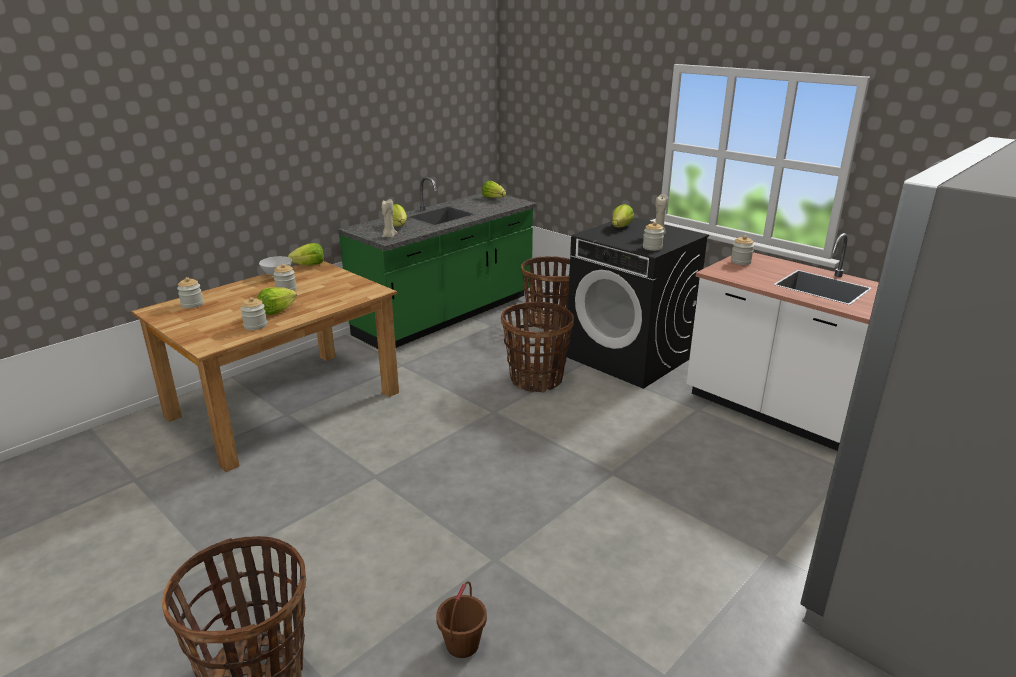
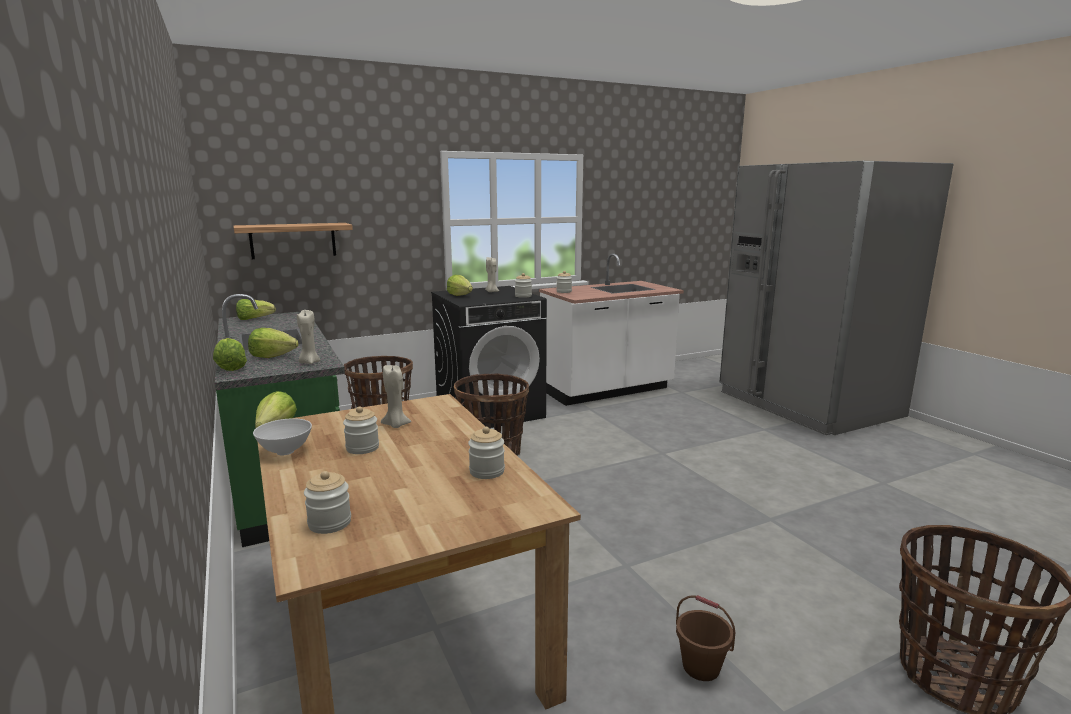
camera: 70 degrees left, 10 degrees down
(277, 311) = (444, 456): lettuce -> lettuce (231, 368)
(325, 289) = (396, 425): none -> beige candle
(462, 644) = (875, 549): brown bucket -> brown bucket (700, 667)
(546, 139) = (293, 240): none -> shelf

